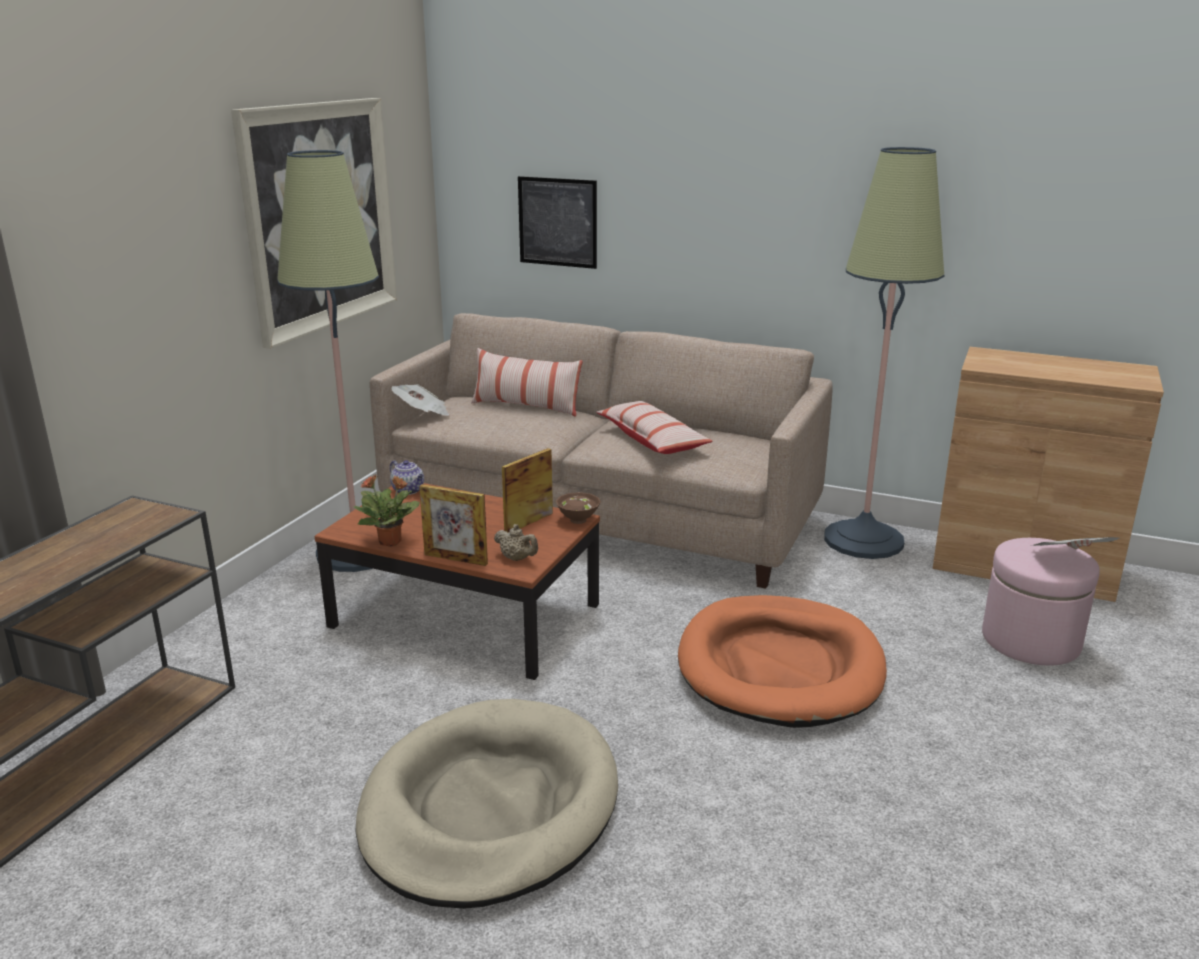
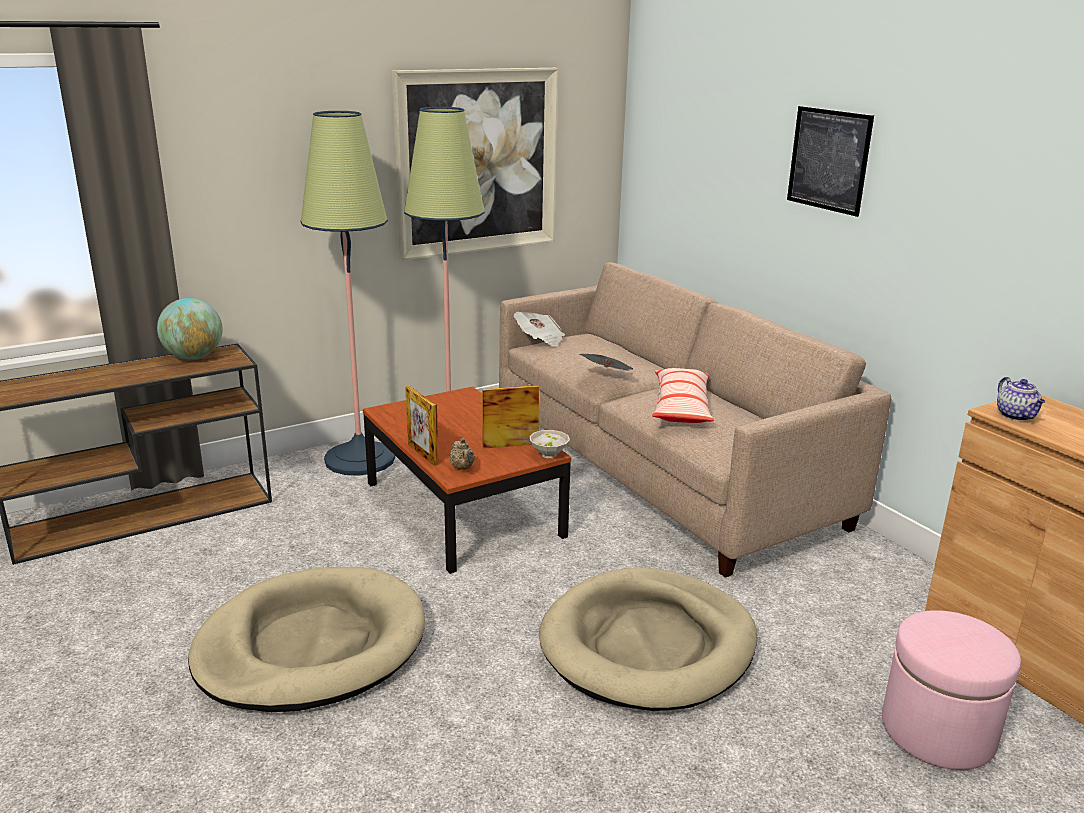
camera: 35 degrees right, 0 degrees up
(102, 525) = (194, 357): none -> globe
(391, 542) = (400, 428): potted plant -> none
(409, 490) = (464, 396): teapot -> teapot (1016, 416)
(526, 407) = (622, 354): pillow -> none
(557, 222) = (698, 192): picture -> picture (828, 160)
(578, 519) = (549, 454): brown bowl -> white bowl
(779, 667) = (648, 645): orange dog bed -> beige dog bed
(863, 540) = (882, 571): floor lamp -> floor lamp (360, 459)
(1070, 560) = (978, 654): newspaper -> newspaper (607, 377)

